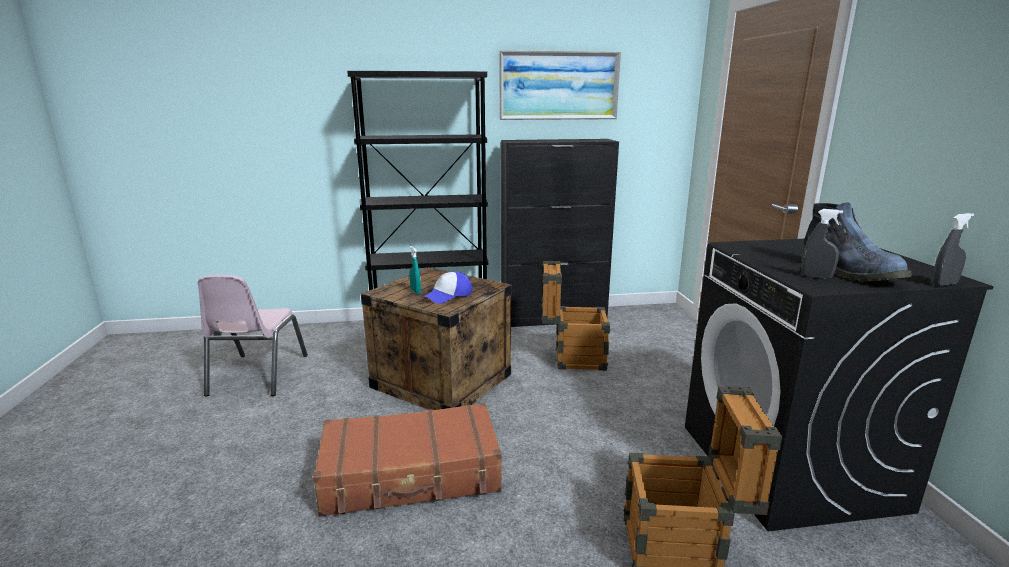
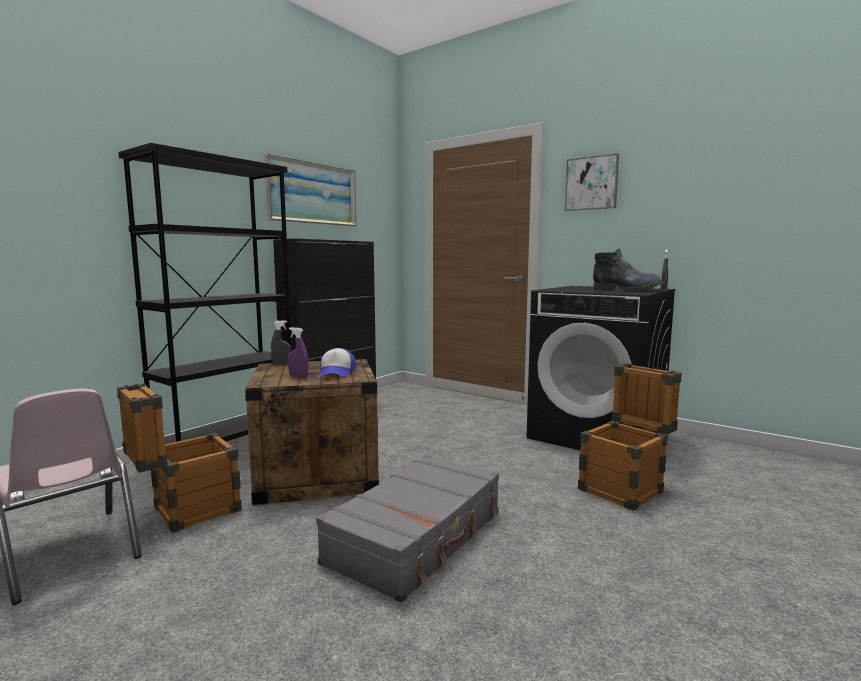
camera: 45 degrees left, 10 degrees down
(411, 475) = (418, 537): brown suitcase -> grey suitcase
(415, 291) = (298, 376): turquoise spray bottle -> purple spray bottle
(572, 358) = (394, 428): crate -> crate (185, 512)
(816, 277) = (624, 292): grey spray bottle -> grey spray bottle (281, 364)
(908, 70) = (592, 183): none -> picture

